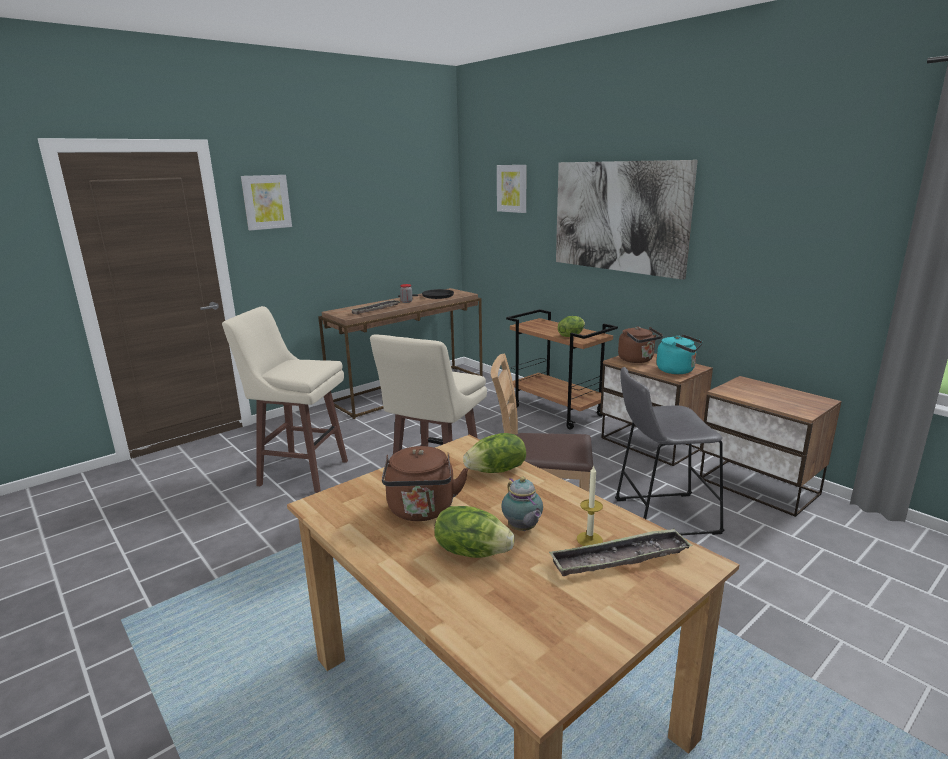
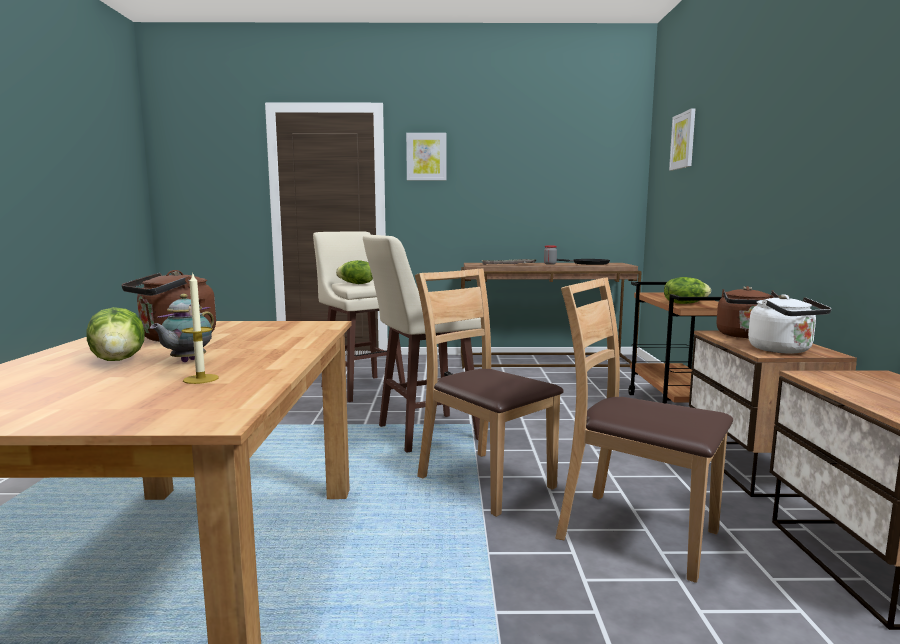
camera: 40 degrees right, 10 degrees down
(497, 470) = (294, 337): lettuce -> lettuce (356, 284)
(619, 216) = (767, 145): picture -> none
(619, 559) = (173, 394): tray -> none
(660, 516) = (635, 533): grey stool -> brown chair
(678, 370) = (783, 350): turquoise kettle -> white kettle

